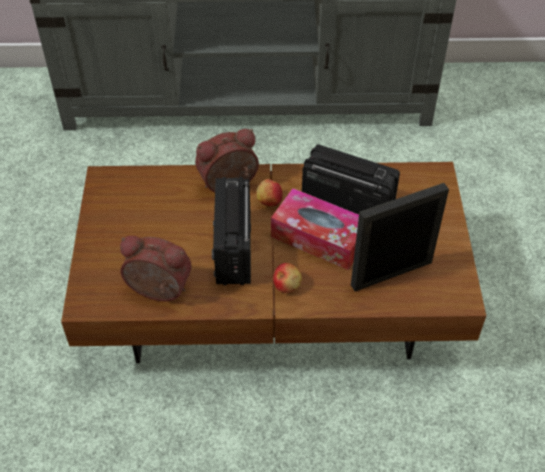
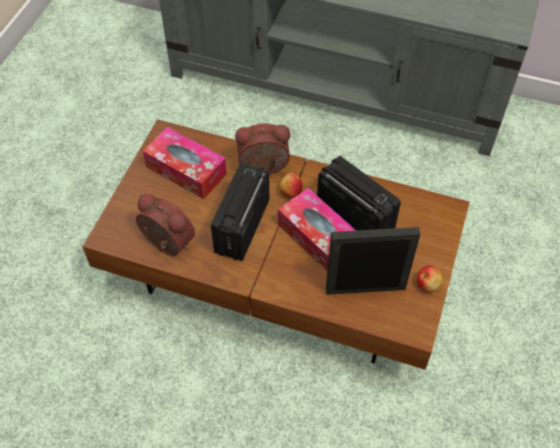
camera: 20 degrees right, 5 degrees up
(145, 210) = (186, 170): none -> tissue box
(287, 285) = (272, 271): apple -> apple (428, 284)

